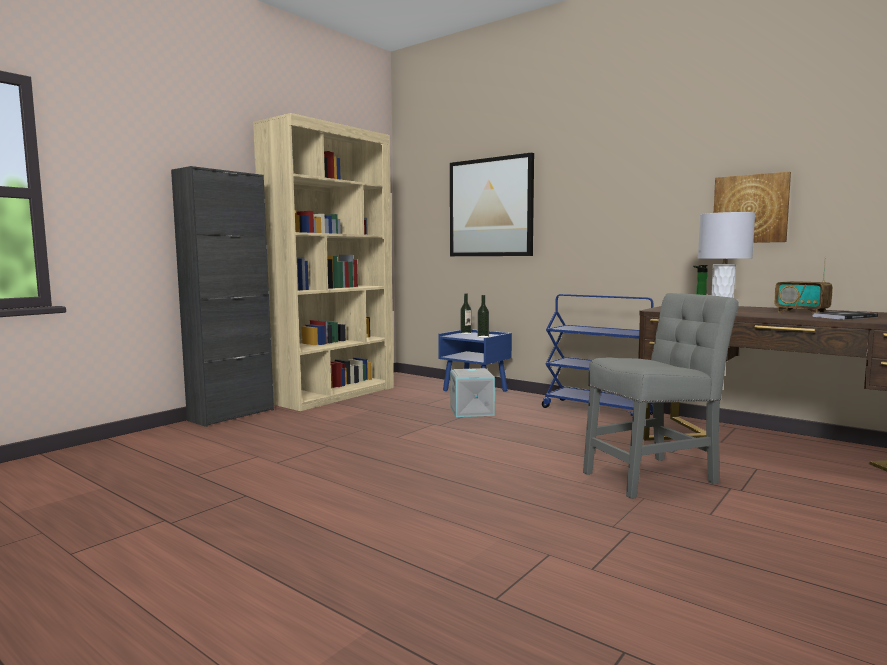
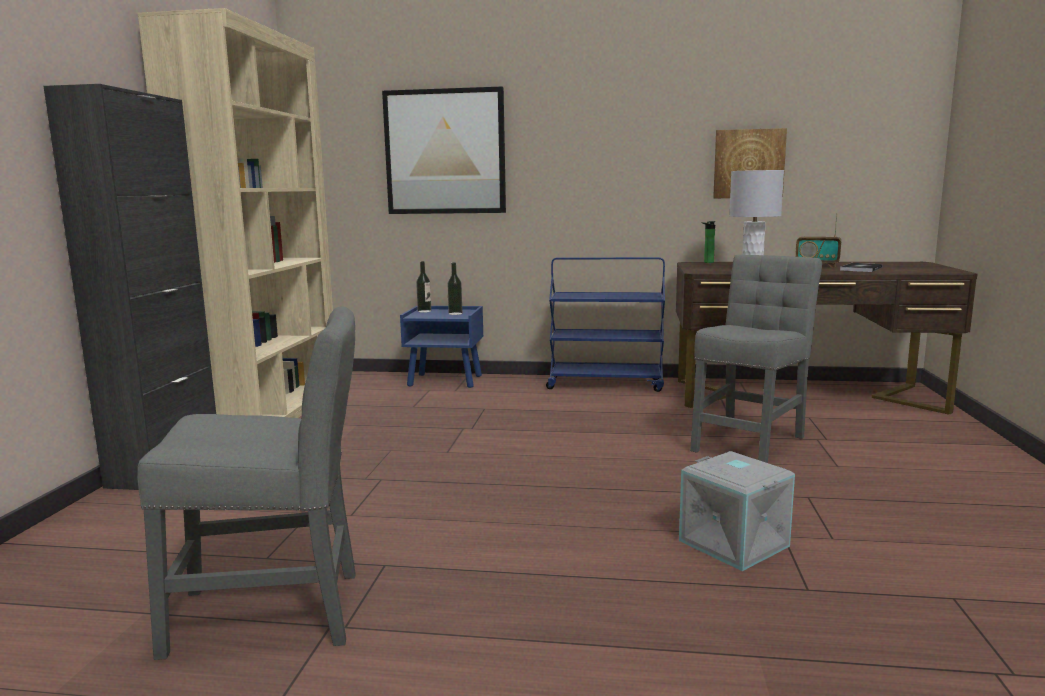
camera: 30 degrees left, 5 degrees up
(153, 505) = (277, 613): none -> grey chair
(472, 411) = (482, 405): grey storage box -> grey storage box (735, 543)

